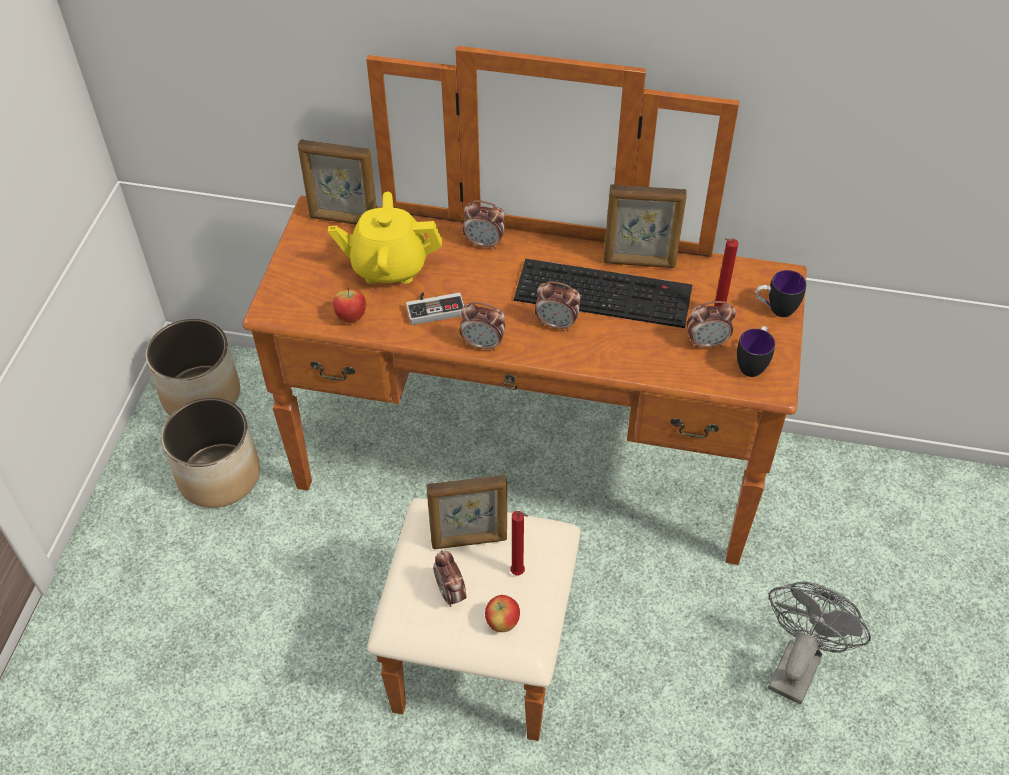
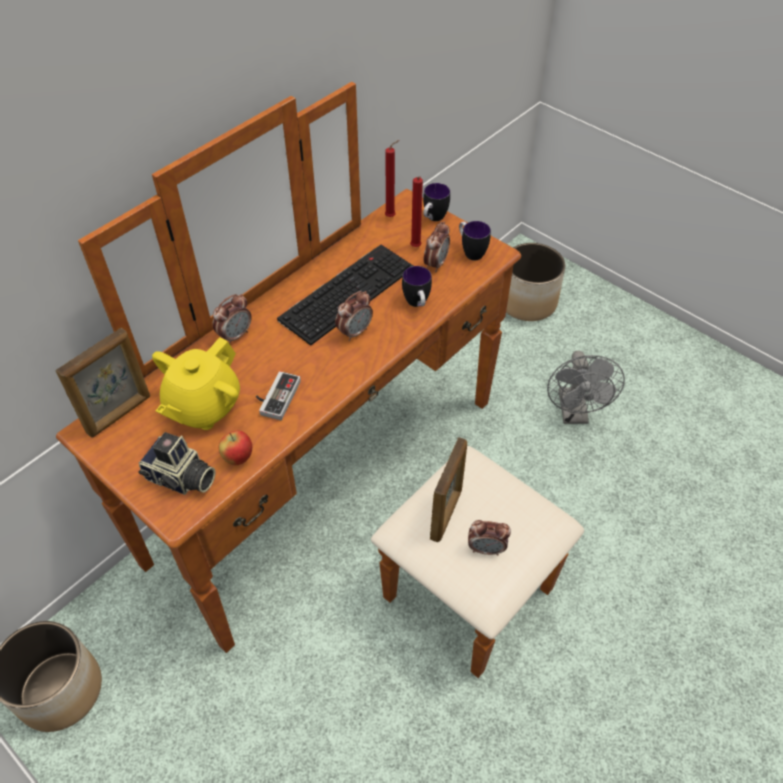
camera: 60 degrees left, 0 degrees up
(218, 476) = (163, 714): planter -> planter (527, 302)
(306, 293) = (181, 479): none -> camera
(483, 344) = (339, 384): alarm clock -> none
(502, 623) = (530, 527): apple -> none
(519, 573) = (494, 496): red candle -> red candle (392, 216)
(634, 354) = (417, 304): none -> mug
(639, 263) = (335, 261): picture frame -> none
(797, 664) = (574, 414): grey fan -> grey fan turned 150 degrees counterclockwise

